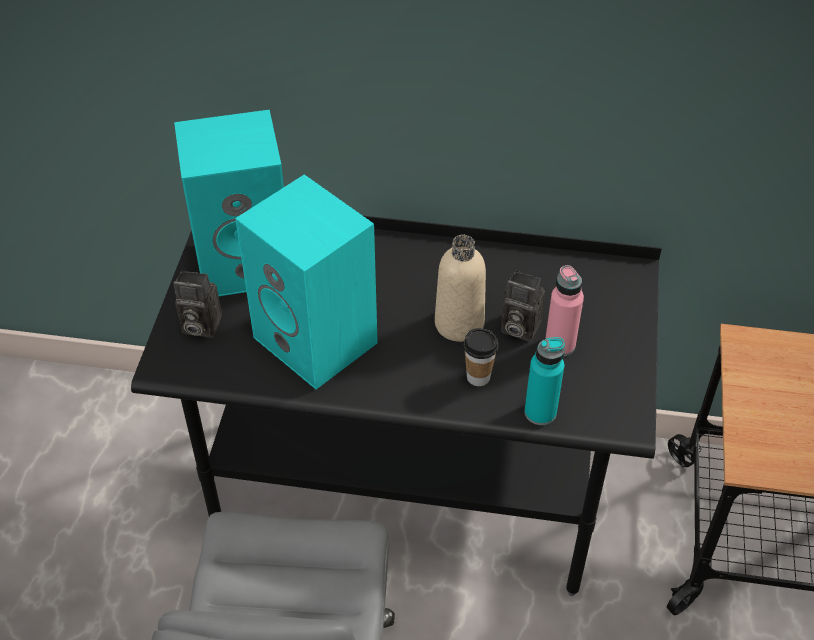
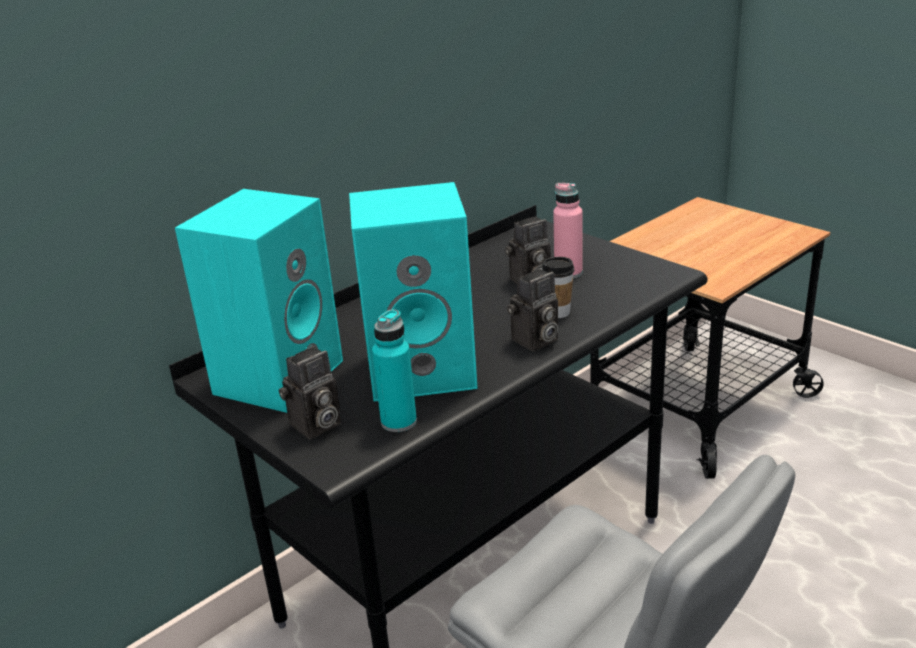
camera: 50 degrees left, 20 degrees down
(415, 387) = (535, 342): none -> camera
(459, 324) = (494, 303): beige bottle -> none
(540, 412) = (623, 300): turquoise bottle -> turquoise bottle (399, 422)

